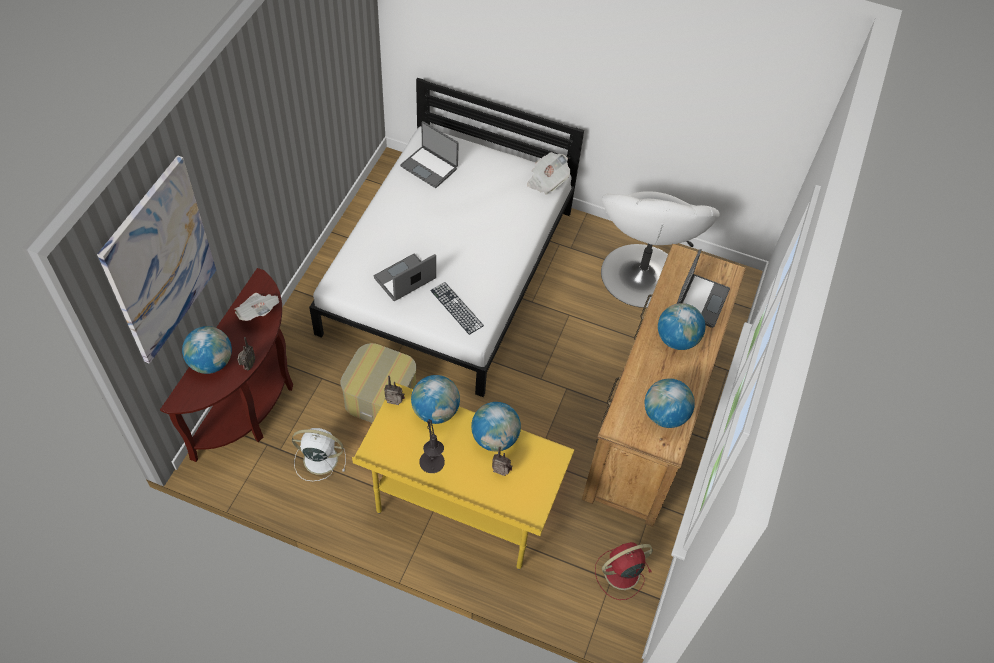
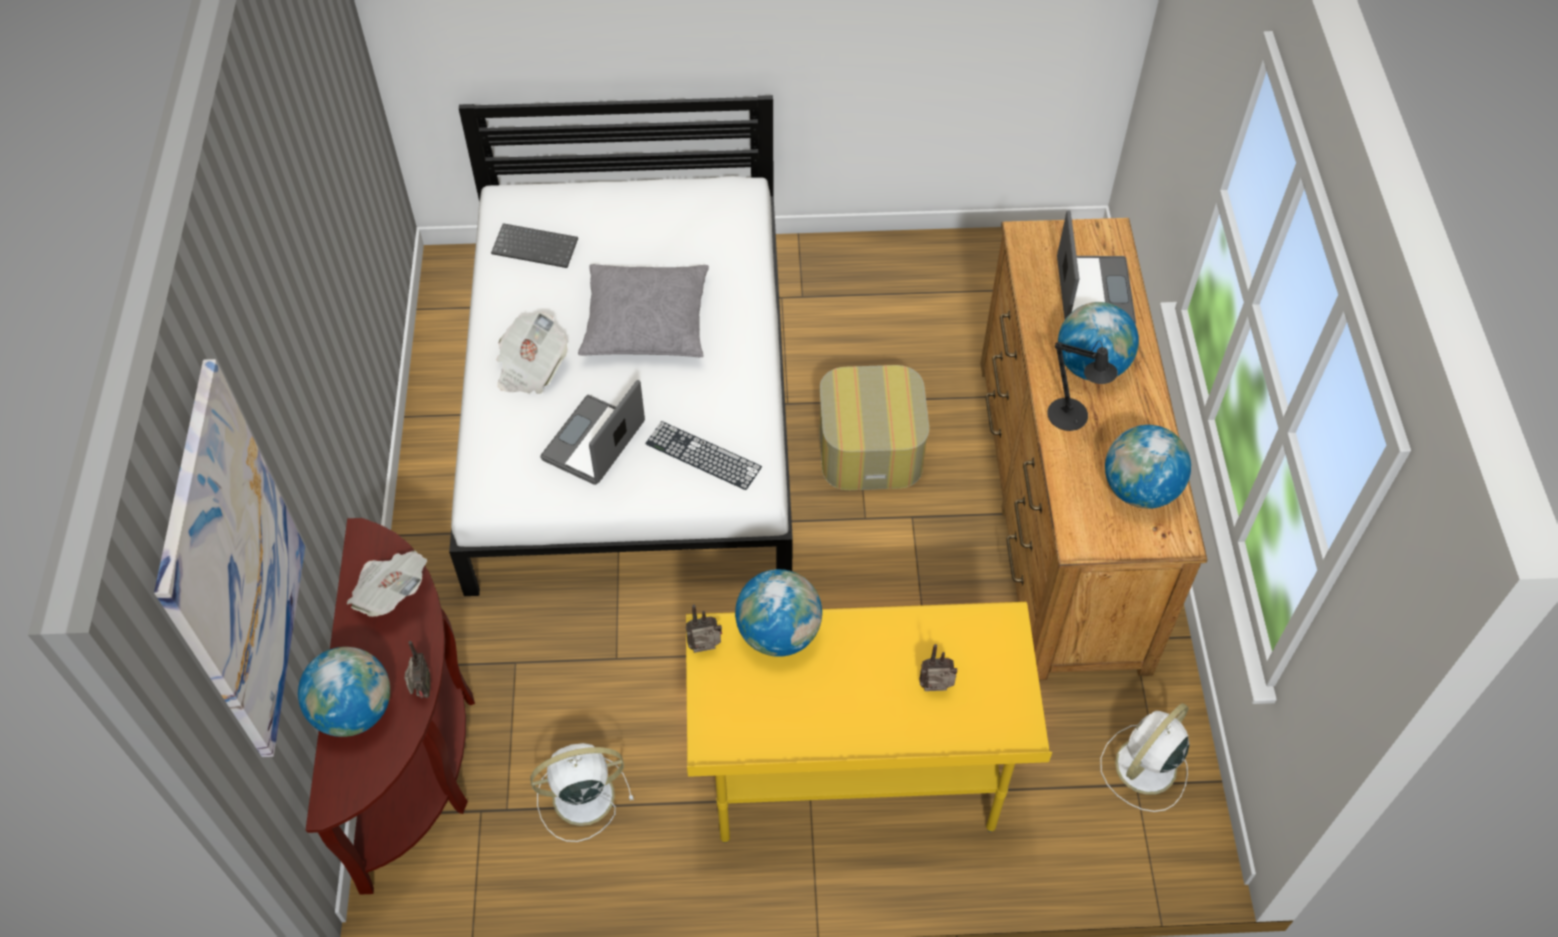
camera: 20 degrees left, 0 degrees up
(381, 396) = (628, 651): ottoman -> ottoman (870, 447)
(429, 167) = (536, 246): laptop -> keyboard
(432, 465) = (822, 723): black table lamp -> black table lamp (1071, 418)
(464, 227) = (646, 322): none -> grey pillow
(494, 438) = (896, 636): globe -> none
(547, 181) = (736, 201): newspaper -> newspaper (531, 368)
(620, 573) = (1144, 768): red fan -> white fan
(641, 276) = (931, 300): white armchair -> none

